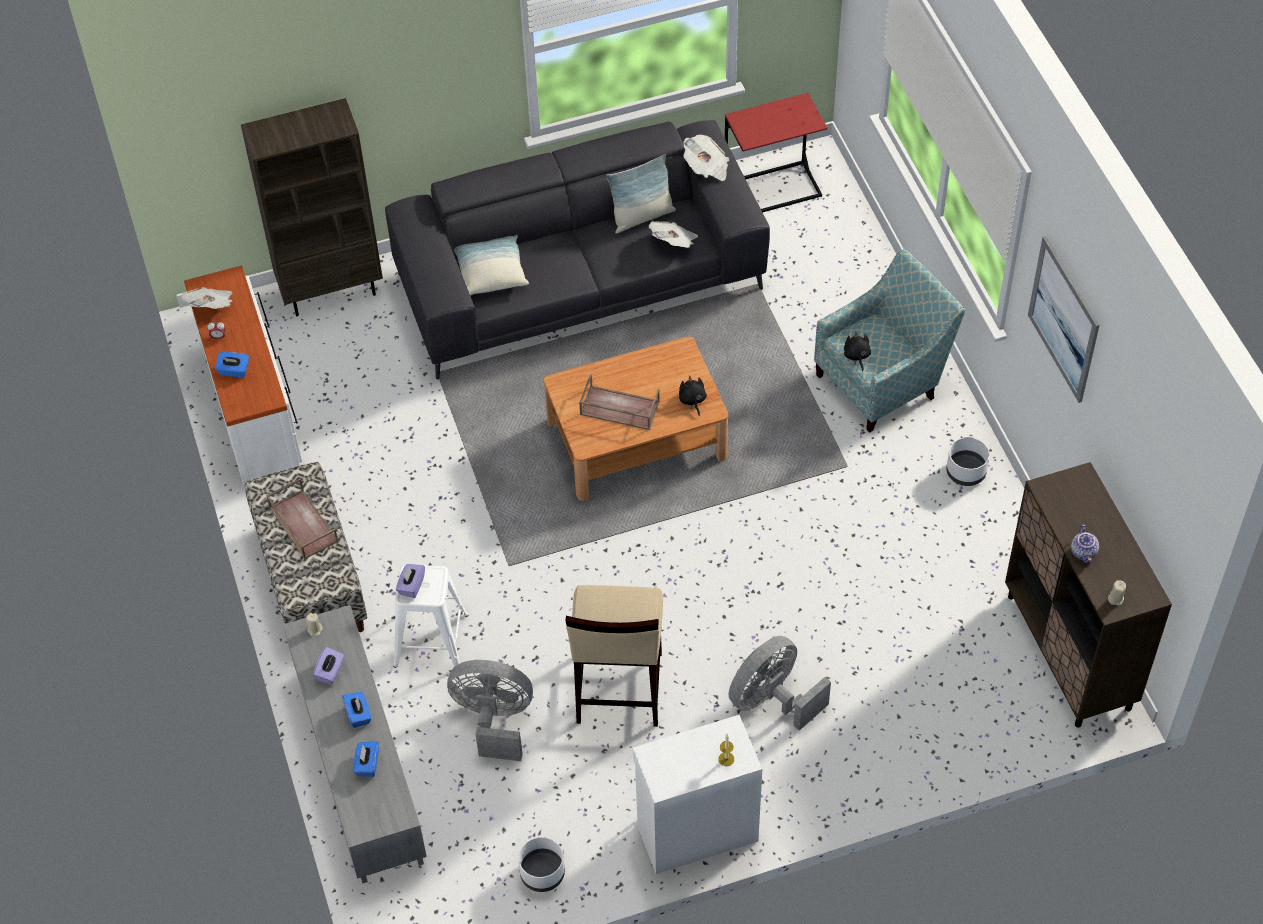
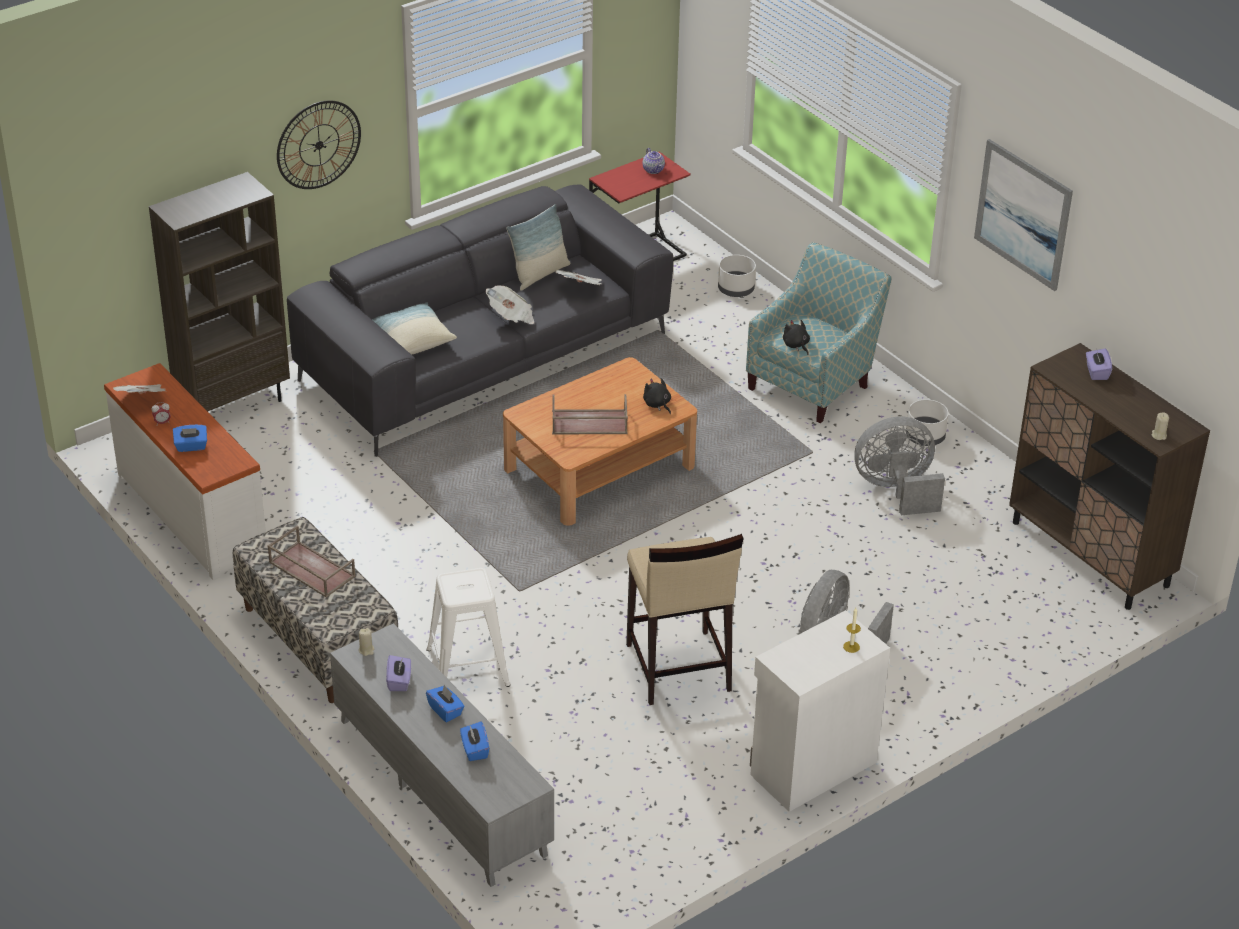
camera: 20 degrees left, 15 degrees down
(411, 586) = (455, 589): purple tissue box -> purple tissue box (1096, 372)
(425, 75) = (319, 145): none -> wall clock
(494, 720) = (564, 719): grey fan -> grey fan (896, 490)
(543, 873) = (675, 836): white planter -> white planter (736, 289)
(706, 167) = (592, 217): newspaper -> newspaper (511, 316)
(1084, 552) = (1112, 407): teapot -> teapot (654, 170)

